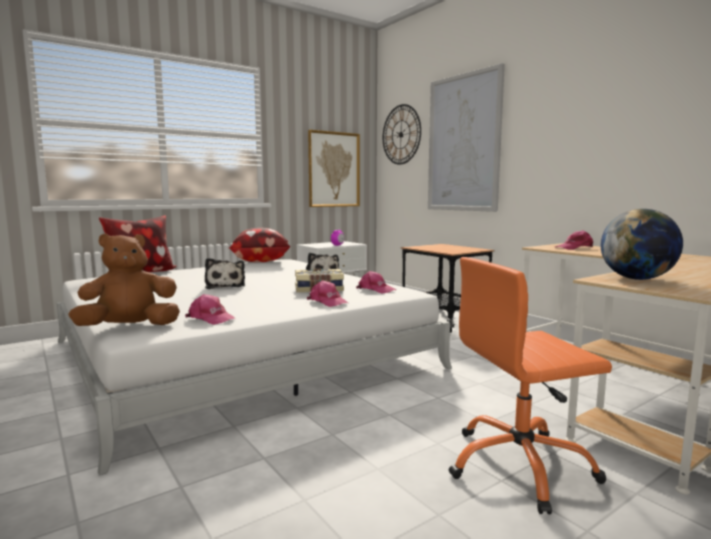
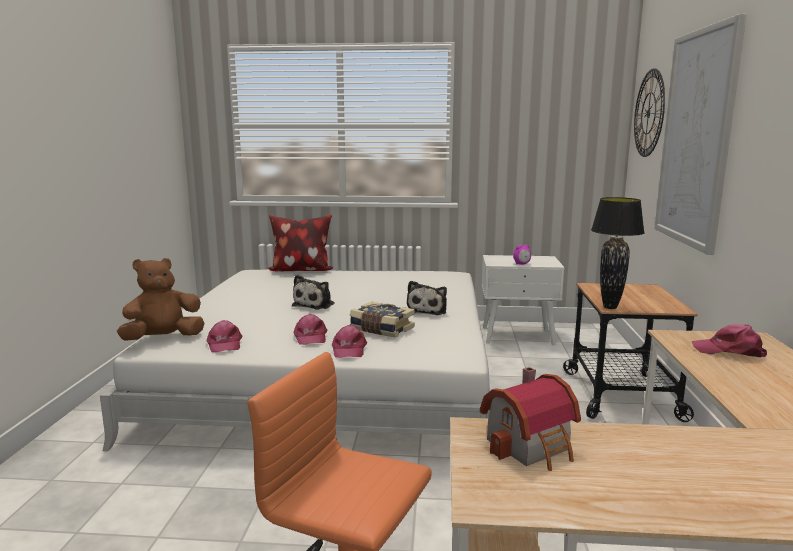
camera: 40 degrees right, 5 degrees up
(130, 328) = (163, 339): brown plush toy -> brown plush toy turned 45 degrees counterclockwise
(260, 261) = (421, 272): pillow -> none
(334, 169) = (554, 161): picture -> none
(375, 290) = (433, 344): pink cap -> pink cap (310, 337)
(451, 252) = (610, 307): none -> black table lamp
(637, 279) = (533, 446): globe -> toy house

